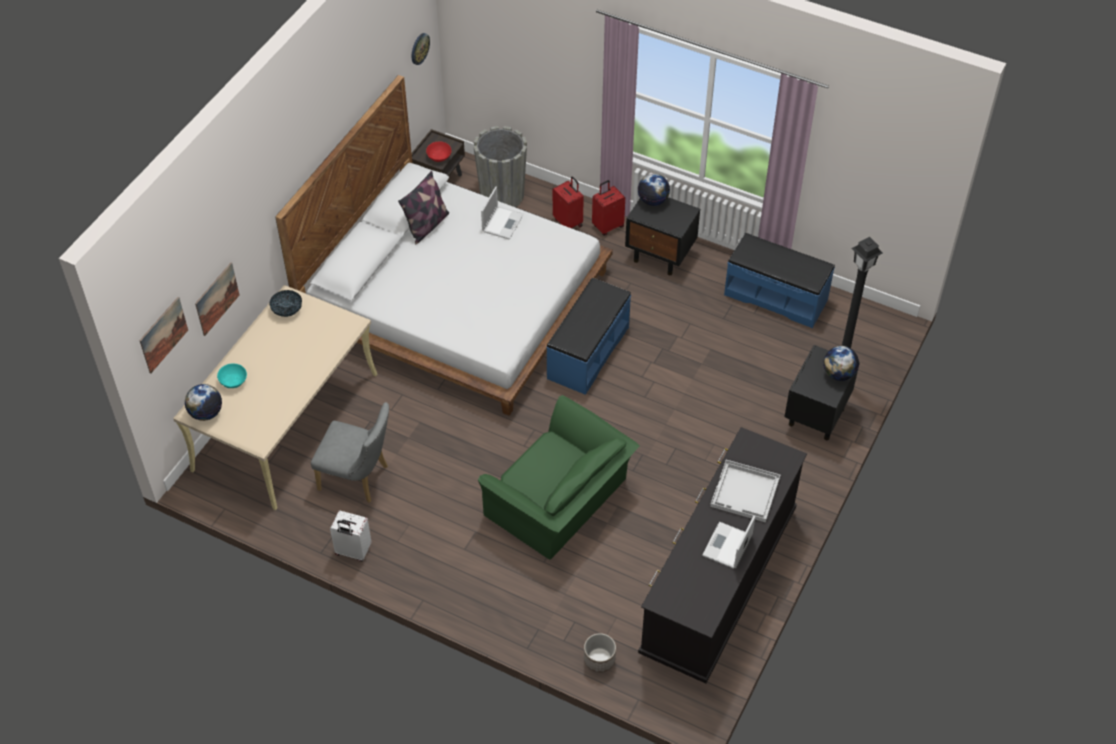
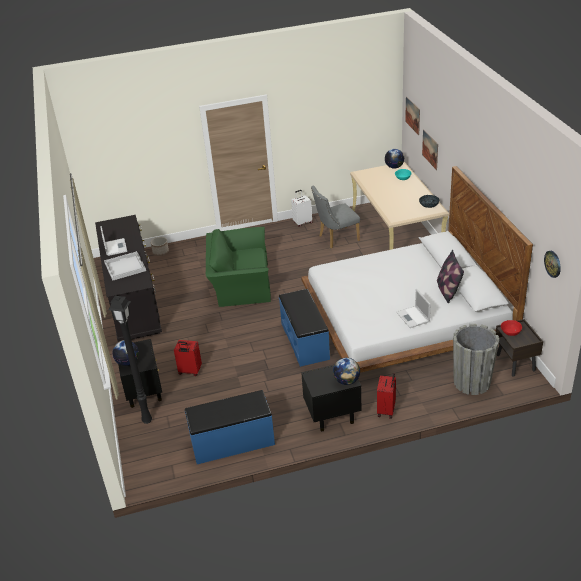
camera: 140 degrees right, 15 degrees down
(568, 222) = (412, 396): red suitcase -> red suitcase (190, 371)

